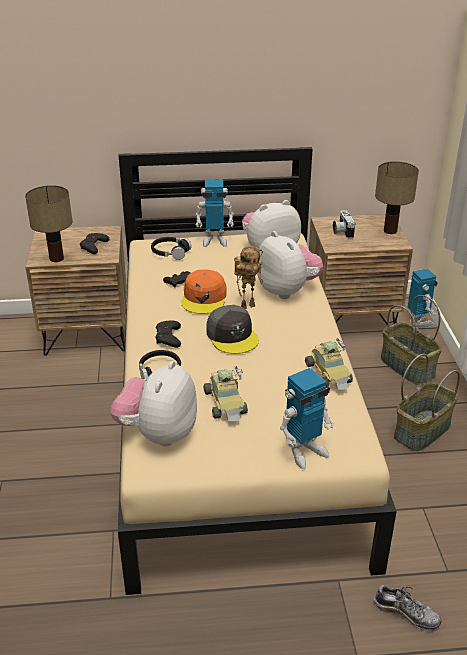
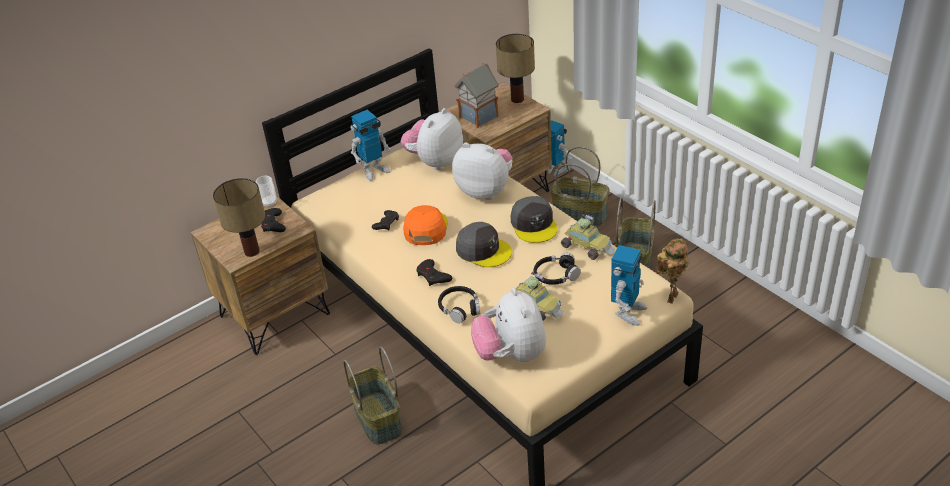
camera: 30 degrees left, 5 degrees up
(75, 449) = (376, 418): none -> basket
(109, 231) = (269, 203): none -> cup
(170, 252) = (347, 199): black headphones -> black headphones (556, 275)
(204, 298) = (425, 228): orange cap -> orange cap turned 150 degrees counterclockwise
(248, 305) = (468, 218): toy robot -> toy robot (671, 297)
(299, 335) = (534, 225): none -> grey cap
(342, 231) = (479, 116): camera -> toy house
(406, 613) = (731, 398): shoe -> none

